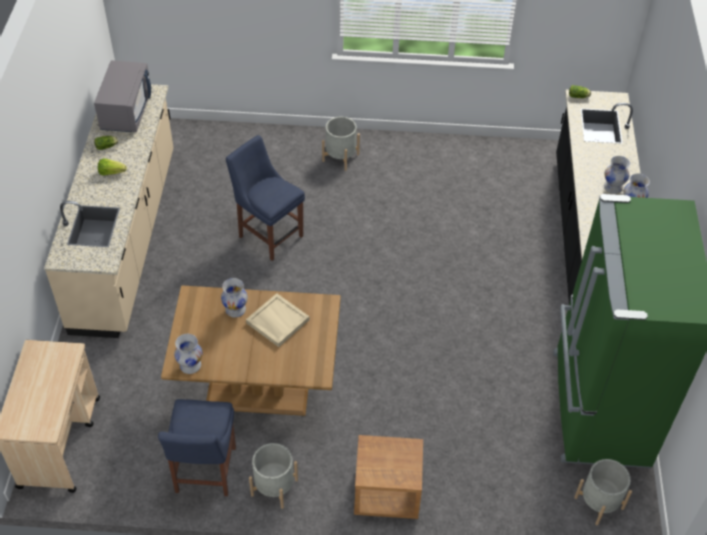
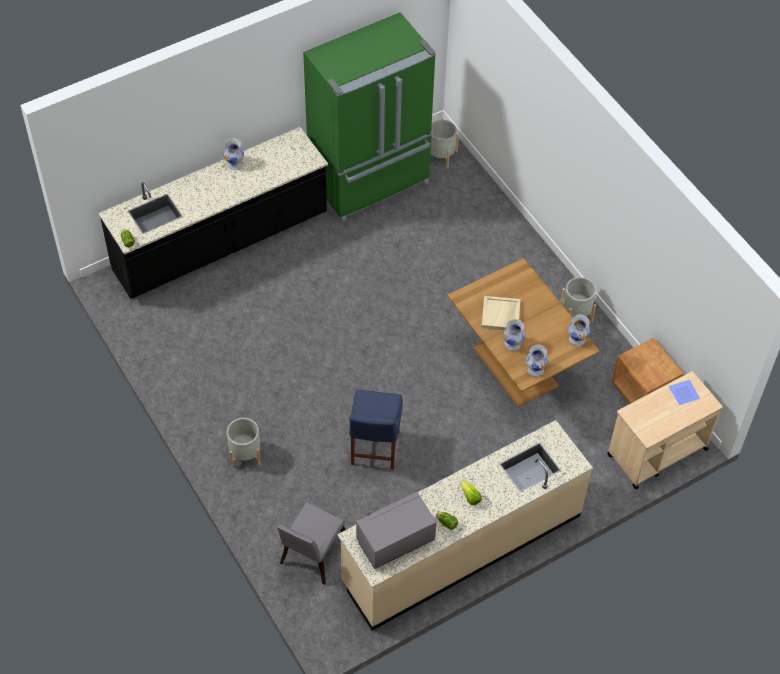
camera: 125 degrees left, 5 degrees up
(42, 415) = (684, 392): none -> plate
(204, 473) = (601, 355): blue chair -> none
(214, 152) = (312, 555): none -> grey chair
(386, 493) = (527, 255): brown nightstand -> brown nightstand (643, 392)
(613, 187) = (223, 180): white vase -> white vase (535, 369)

